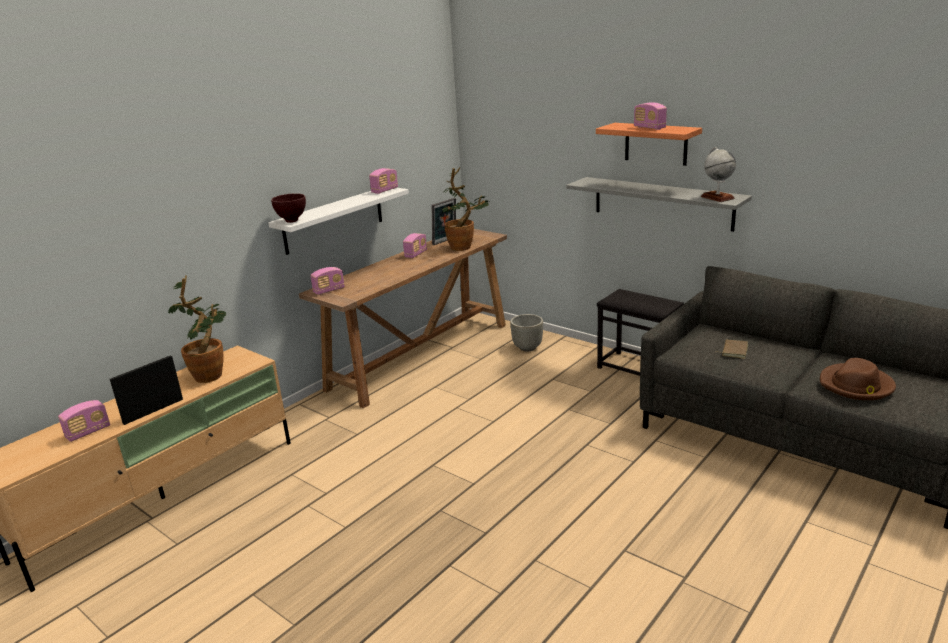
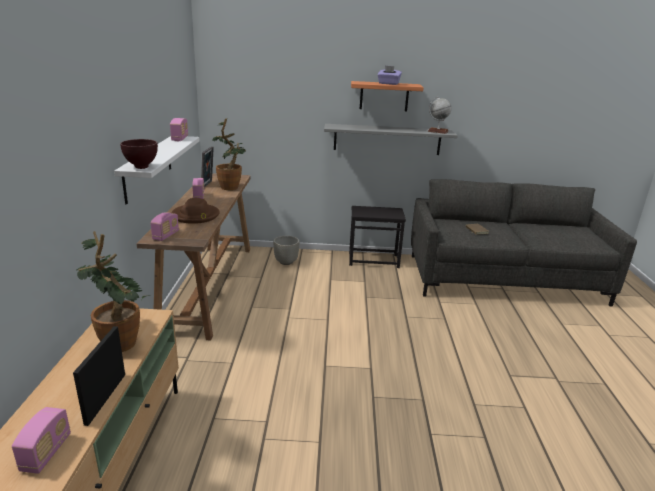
camera: 40 degrees left, 0 degrees up
(649, 128) = (388, 83): radio -> purple tissue box
(856, 385) = (555, 237): brown hat -> brown hat (195, 216)

